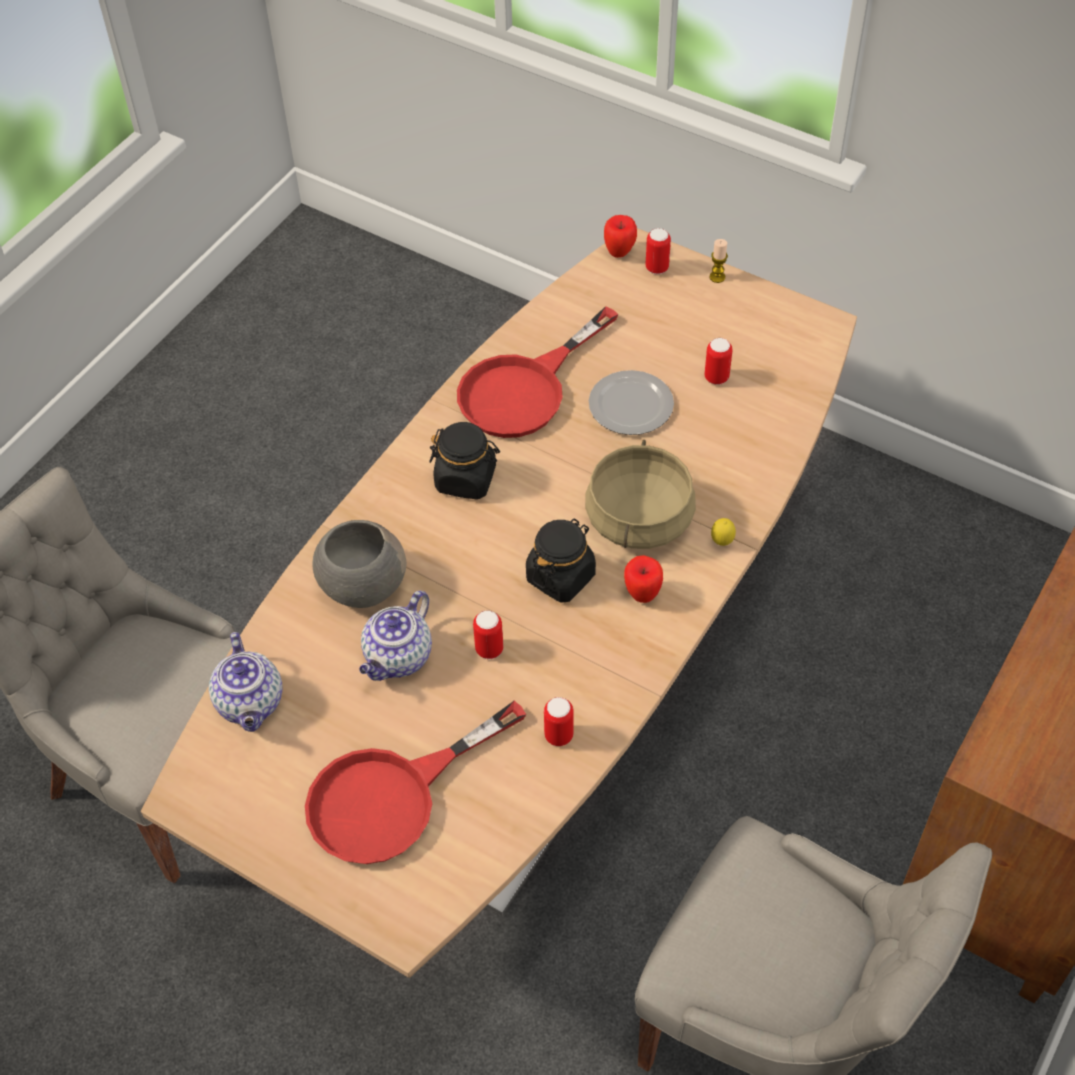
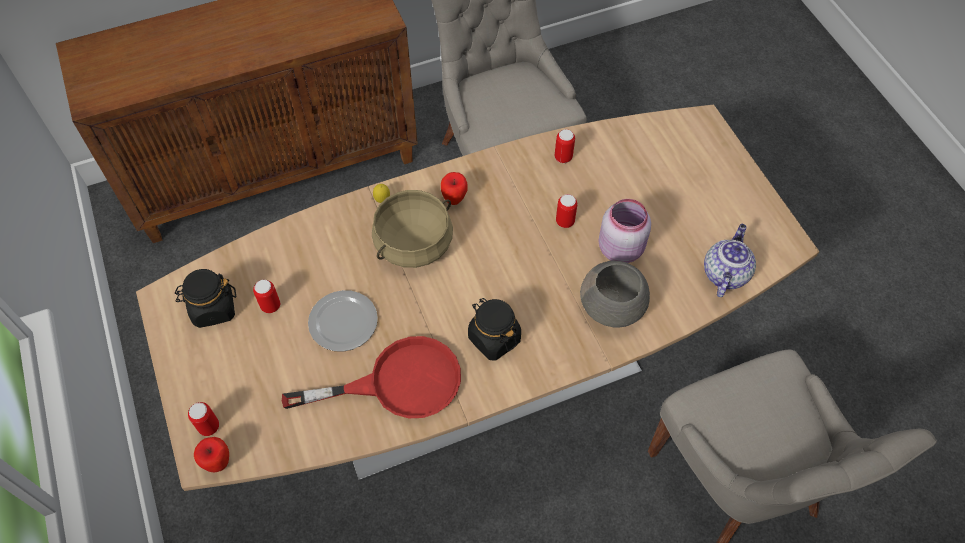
camera: 145 degrees left, 5 degrees up
(392, 797) = (673, 178): red frying pan -> none
(398, 658) = (620, 248): teapot -> pink jar
(561, 576) = (490, 237): black jar -> black jar (213, 309)
(717, 277) = (180, 387): candle -> none

